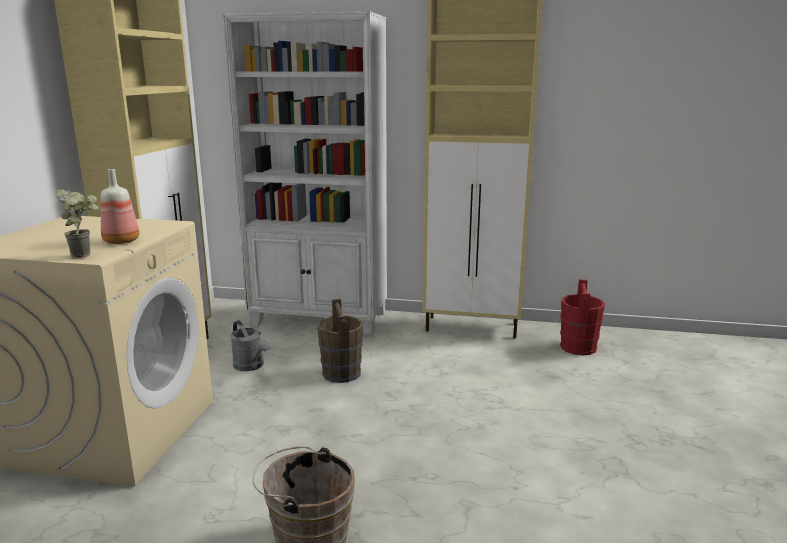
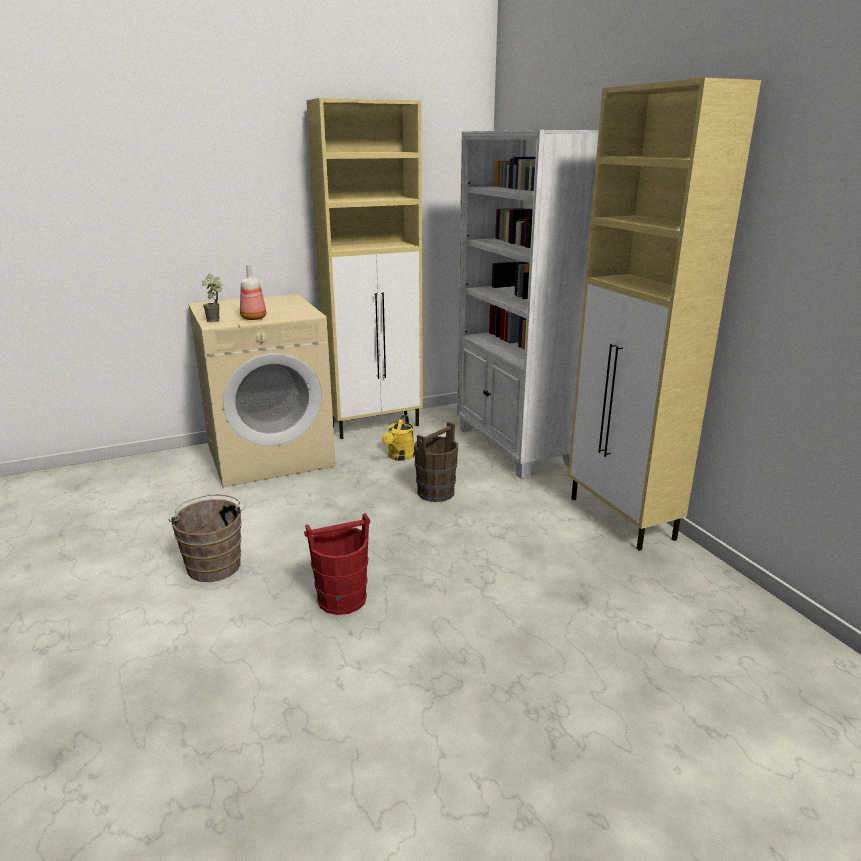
camera: 55 degrees right, 5 degrees up
(251, 366) = (399, 457): grey watering can -> yellow watering can
(578, 347) = (683, 596): red bucket -> red bucket (342, 599)

